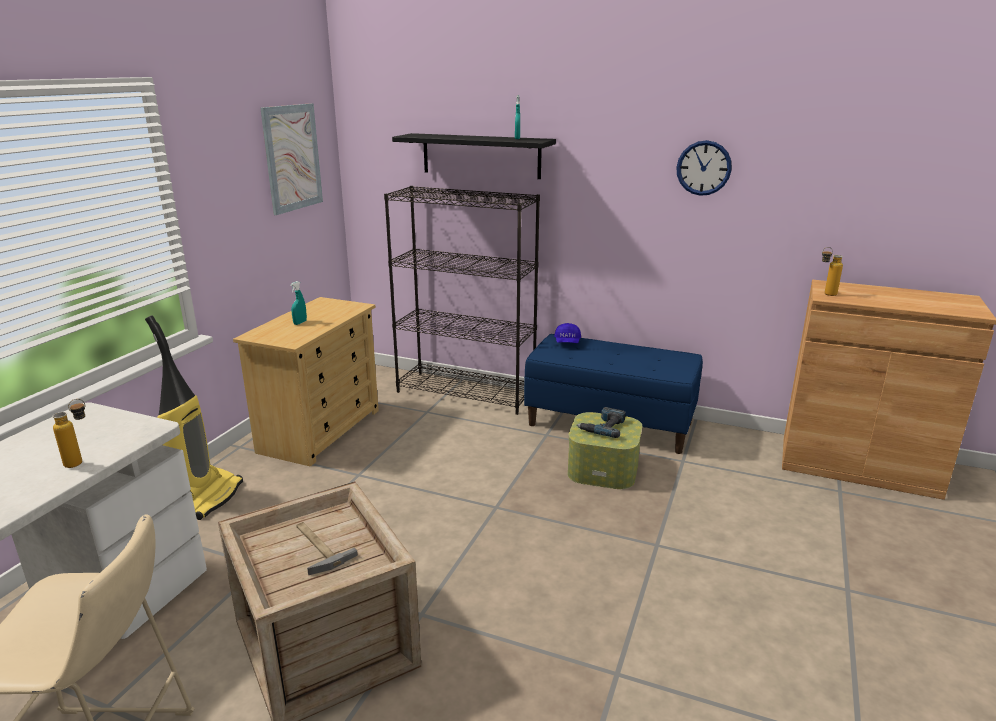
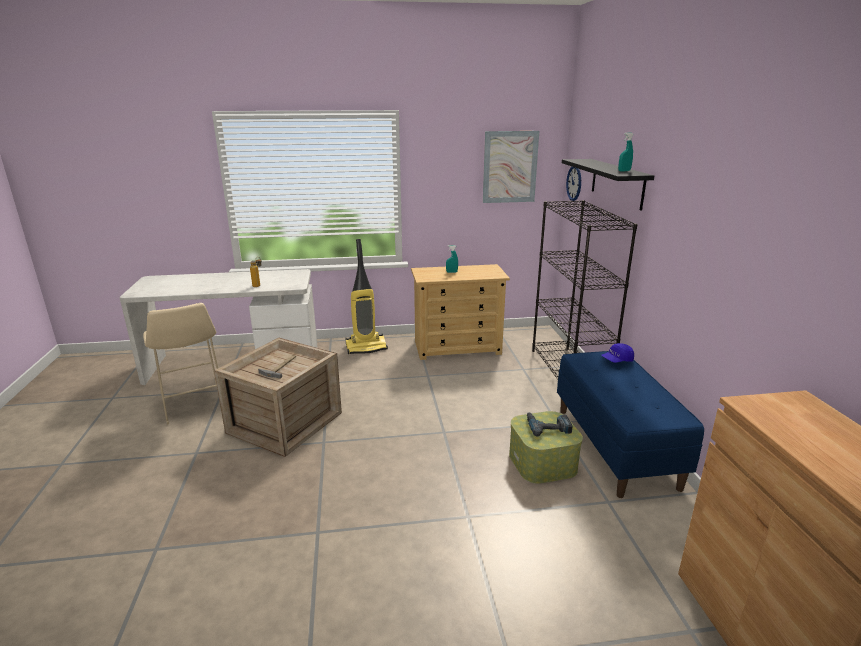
camera: 60 degrees right, 0 degrees up
(703, 168) = (741, 225): wall clock -> wall clock (574, 183)
(825, 294) = (756, 402): bottle -> none

